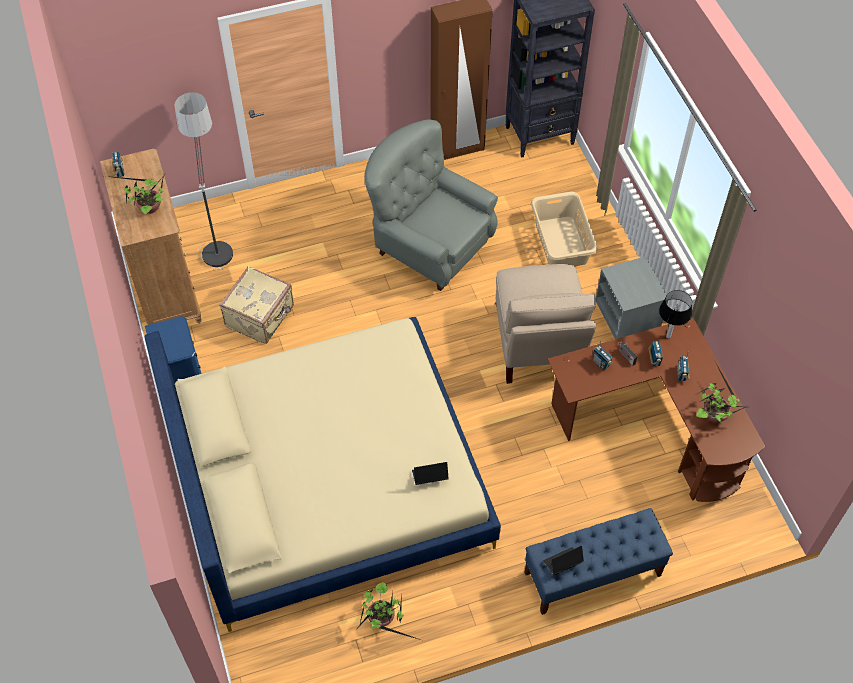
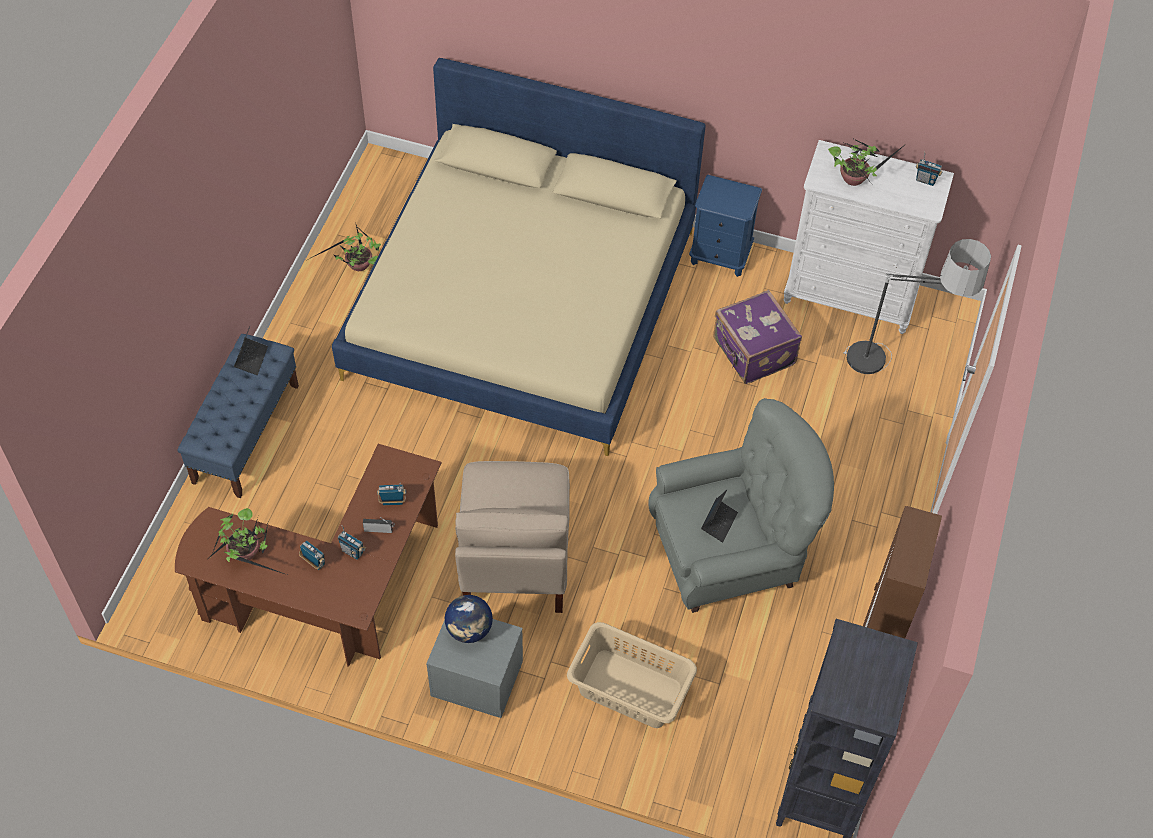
camera: 125 degrees right, 0 degrees up
(165, 290) = (850, 297): brown dresser -> white dresser
(261, 317) = (752, 352): beige suitcase -> purple suitcase
(429, 476) = (412, 299): laptop -> laptop (719, 522)
(537, 346) = (514, 563): beige chair -> beige chair turned 120 degrees counterclockwise
(628, 291) = (469, 630): none -> globe
(668, 336) = (366, 587): table lamp -> none

